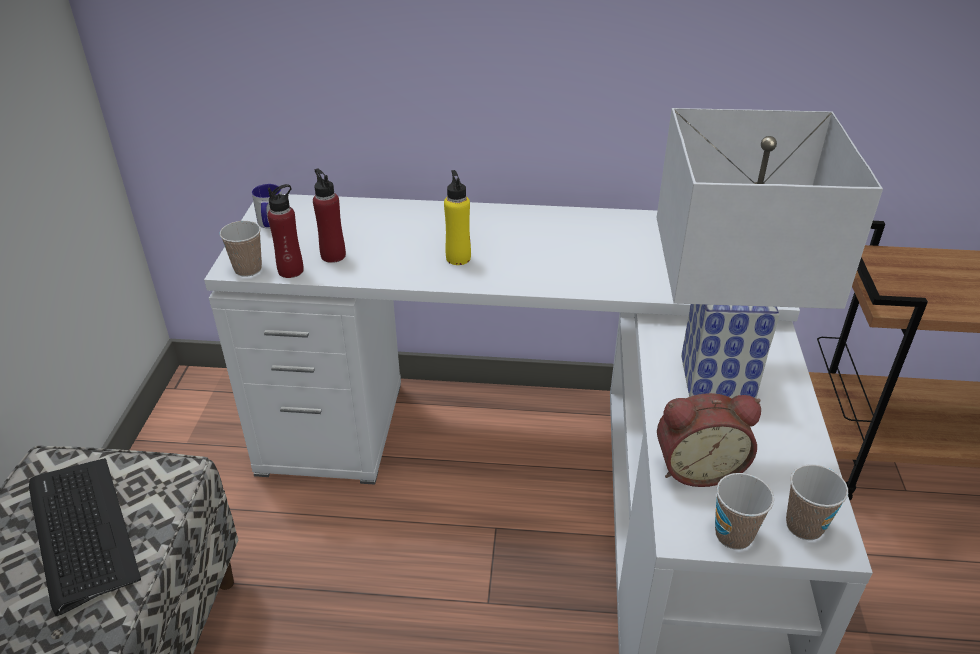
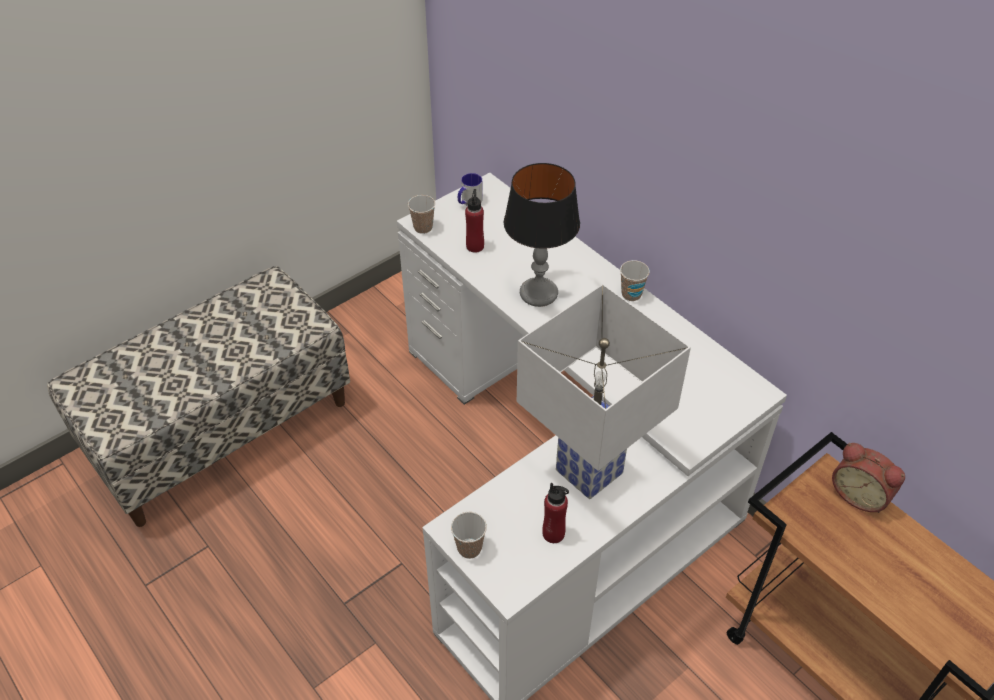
camera: 45 degrees right, 10 degrees up
(81, 531) = (254, 326): keyboard -> none
(291, 270) = (442, 243): red bottle -> red bottle (553, 533)
(458, 258) = (538, 293): yellow bottle -> table lamp
(697, 467) = (503, 506): alarm clock -> alarm clock (860, 494)
(804, 526) = (509, 574): cup -> cup (631, 294)

